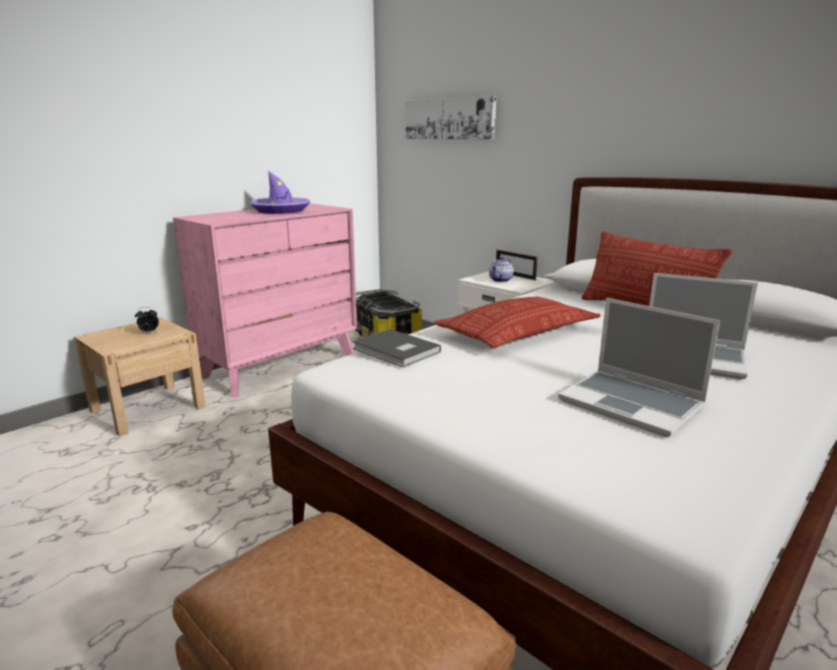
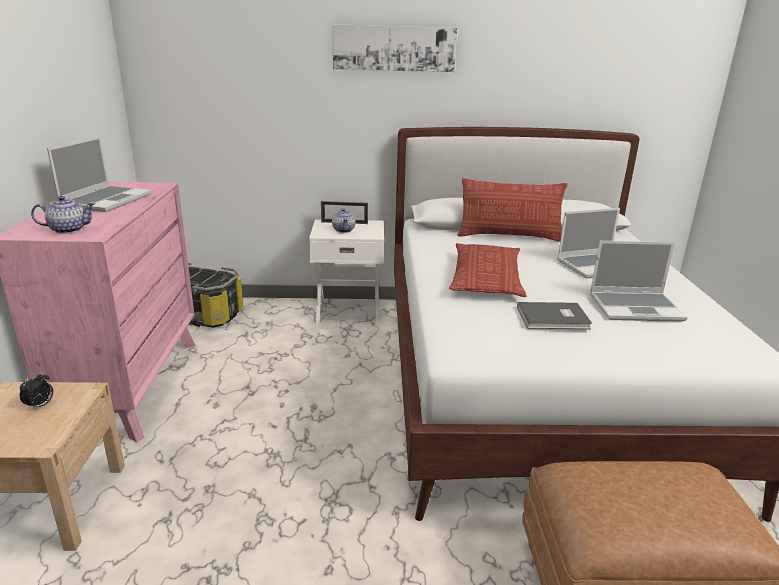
camera: 45 degrees left, 5 degrees up
(215, 218) = (68, 230): none -> teapot
(280, 210) = (106, 200): purple hat -> laptop
(395, 351) = (463, 323): grey book -> grey book (554, 319)
(449, 119) = (238, 70): picture -> picture (394, 48)

